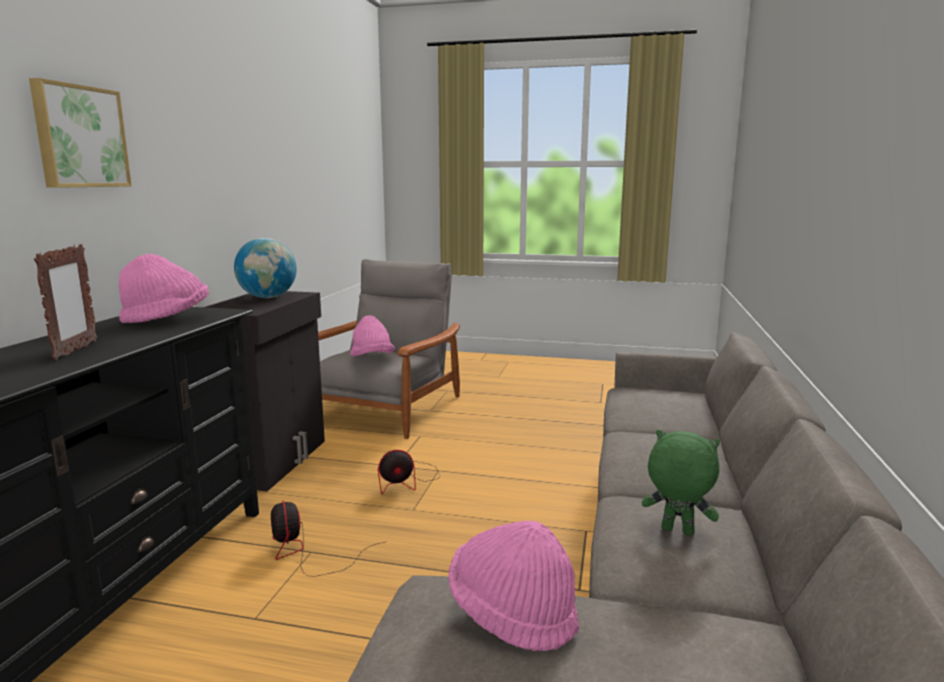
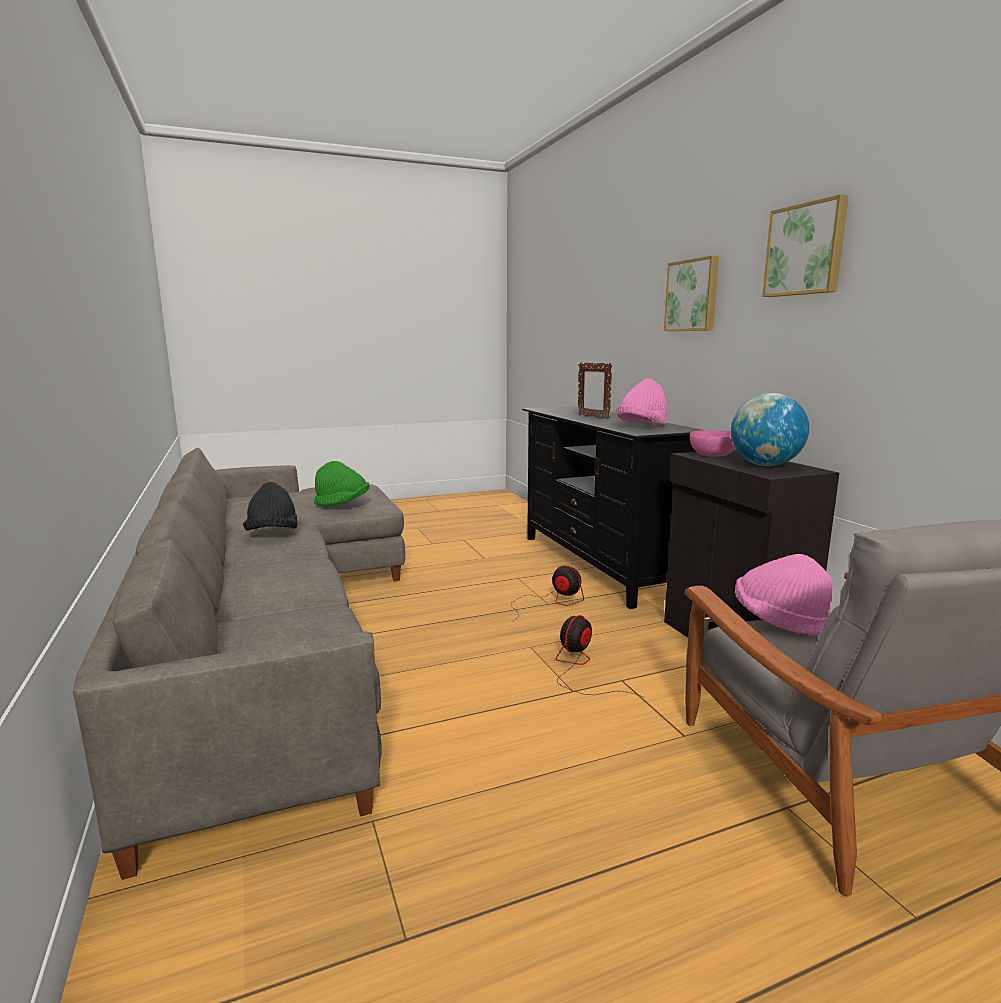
camera: 145 degrees right, 0 degrees up
(198, 115) = (806, 250): none -> picture
(242, 308) = (713, 455): none -> pink bowl
(512, 613) = (343, 504): pink hat -> green hat
(676, 532) = (273, 534): green plush toy -> black hat

